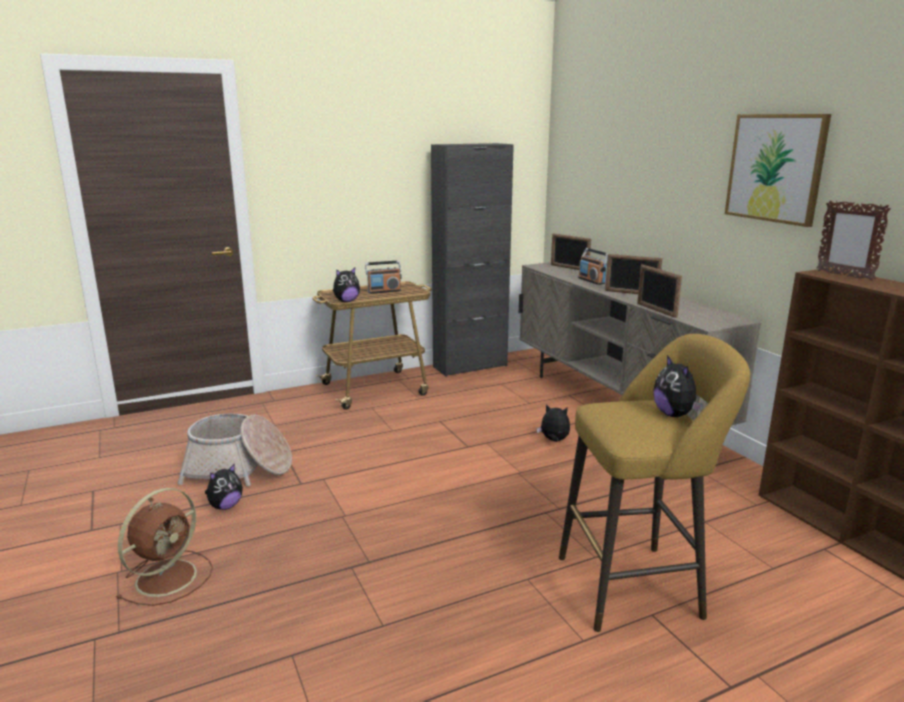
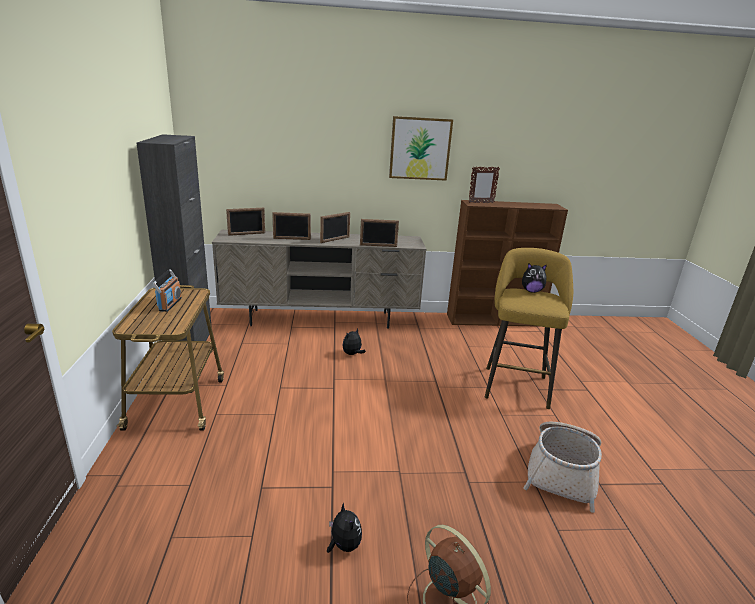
camera: 70 degrees left, 5 degrees up
(239, 469) = (272, 526): basket -> basket (562, 472)
(346, 301) = (179, 326): plush toy -> none
(591, 281) = (292, 239): radio -> picture frame

